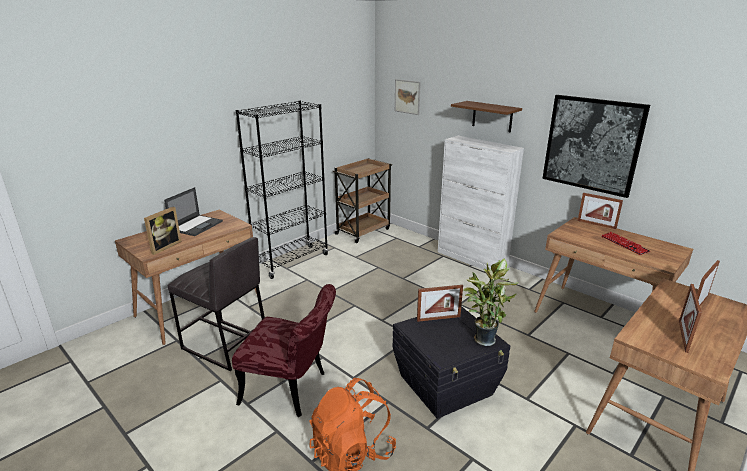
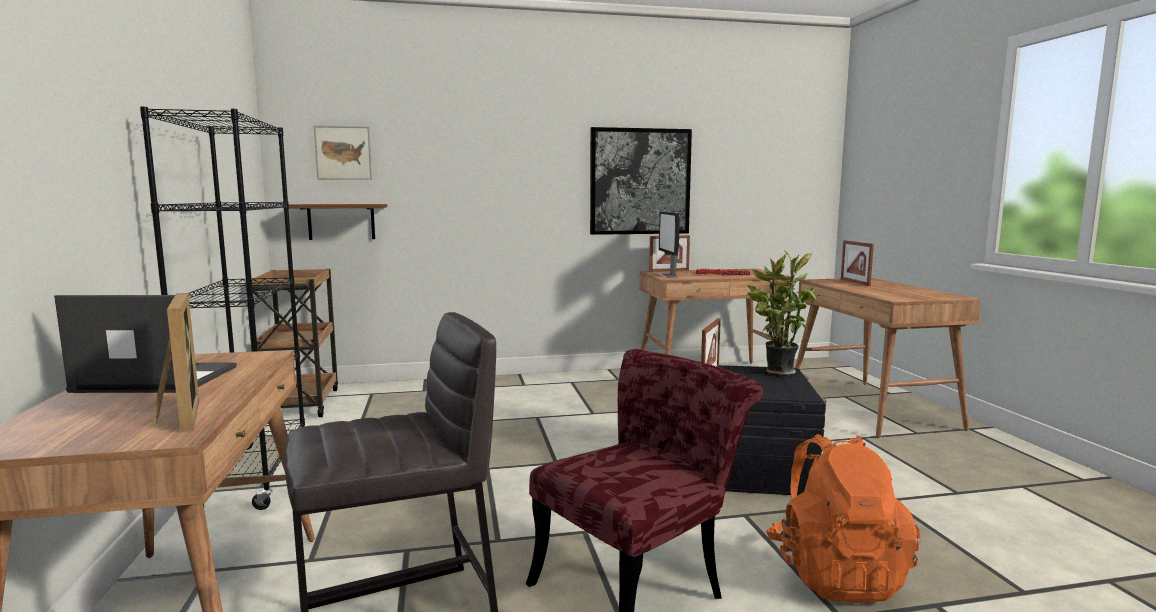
camera: 55 degrees left, 15 degrees down
(197, 225) = (155, 379): laptop -> laptop turned 60 degrees counterclockwise
(472, 259) = (512, 379): white cabinet -> none
(492, 116) = (505, 165): brown shelf -> brown shelf (341, 221)
(572, 230) = (668, 275): none -> monitor
(683, 336) = (902, 292): picture frame -> none

